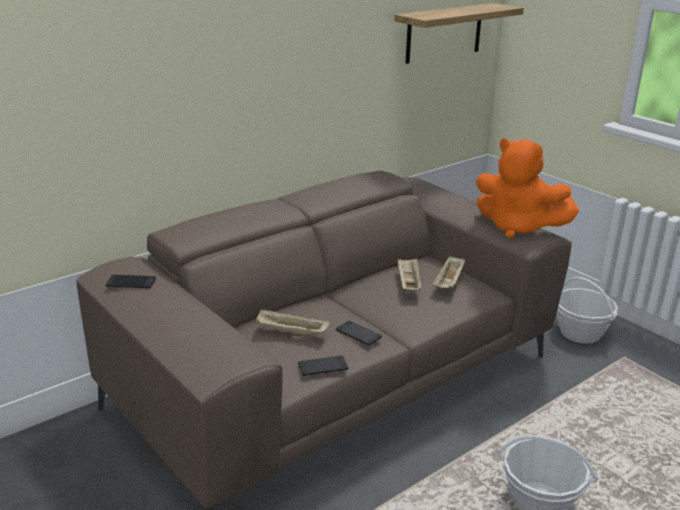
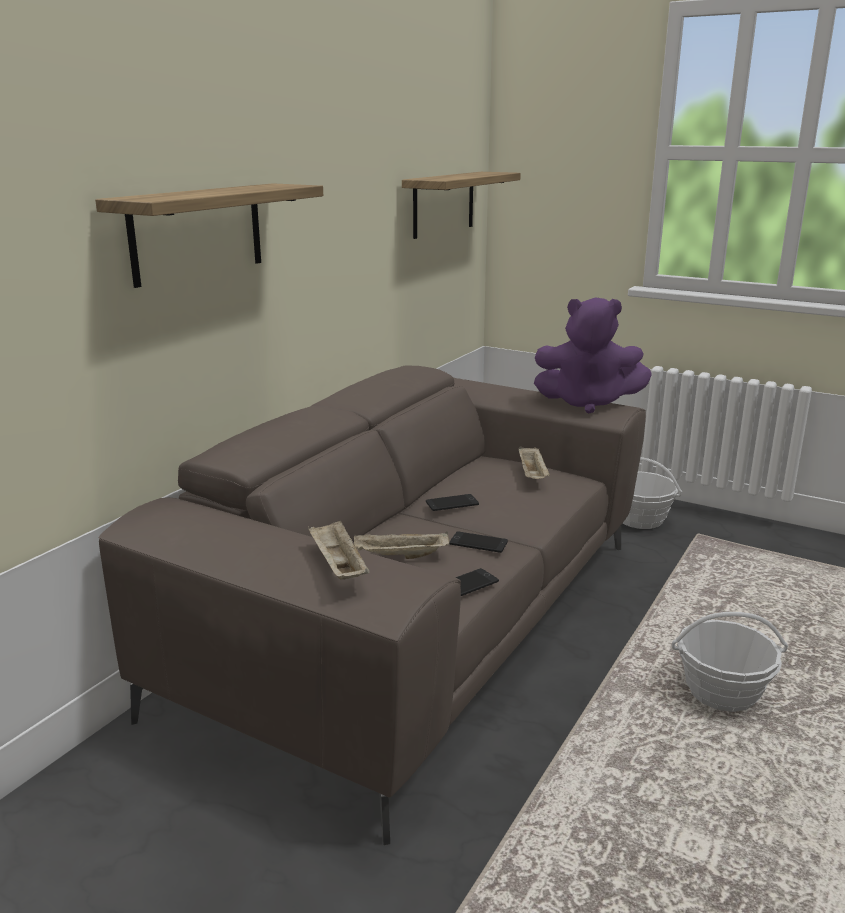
camera: 20 degrees left, 5 degrees down
(131, 282) = (190, 524): phone -> phone (452, 503)
(178, 64) = (197, 232): none -> shelf
(408, 283) = (490, 483): beige tray -> beige tray (337, 566)
(517, 227) = (587, 403): orange plush toy -> purple plush toy

